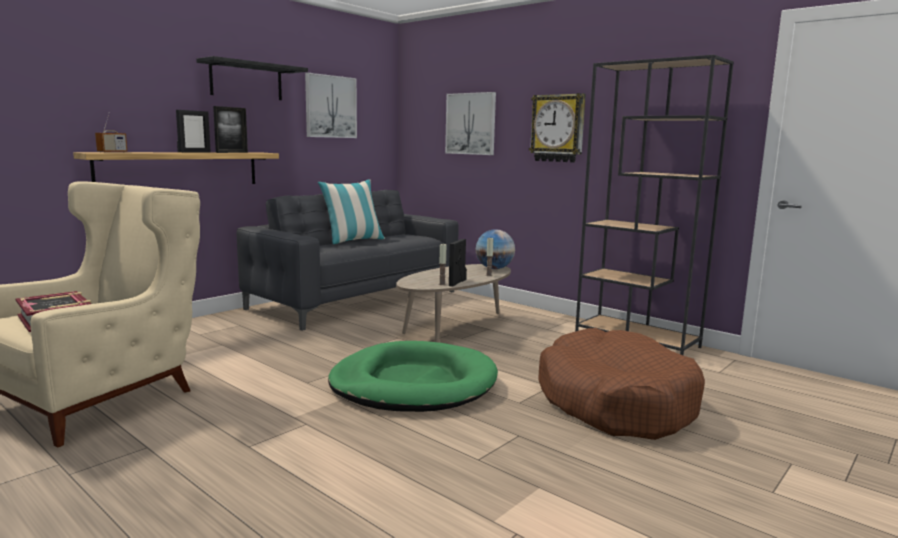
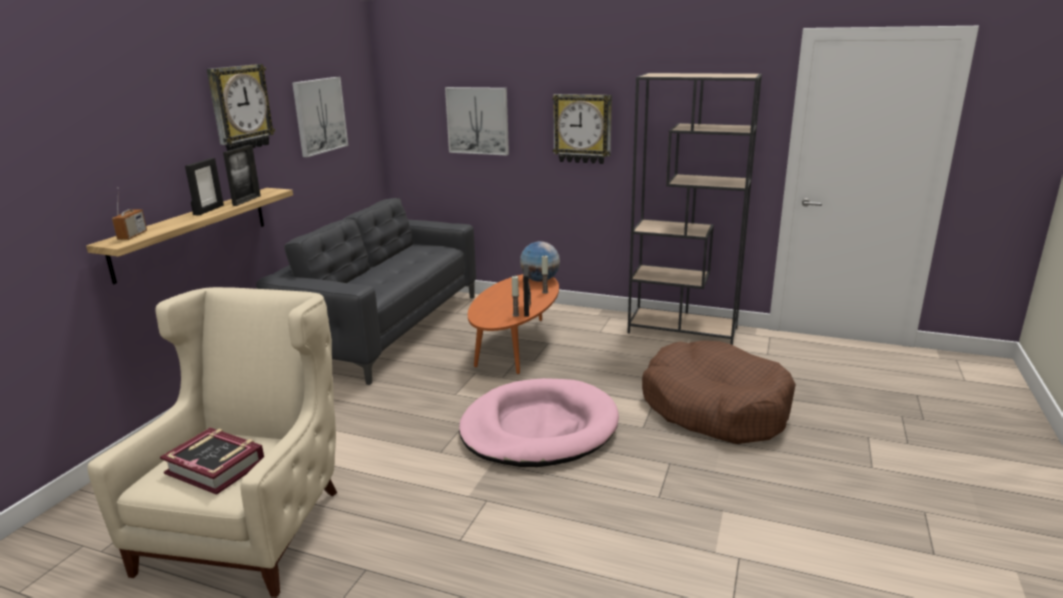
camera: 20 degrees left, 10 degrees up
(246, 81) = (240, 108): black shelf -> wall clock
(353, 241) = (375, 267): pillow -> none
(413, 384) = (539, 429): green dog bed -> pink dog bed
(455, 327) = (516, 347): beige coffee table -> orange coffee table

